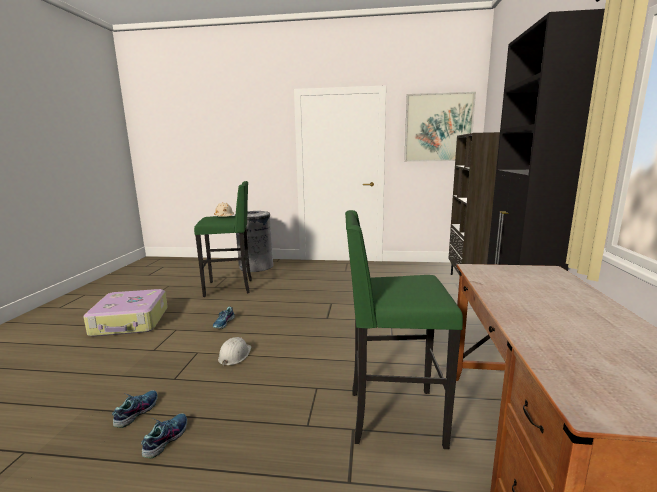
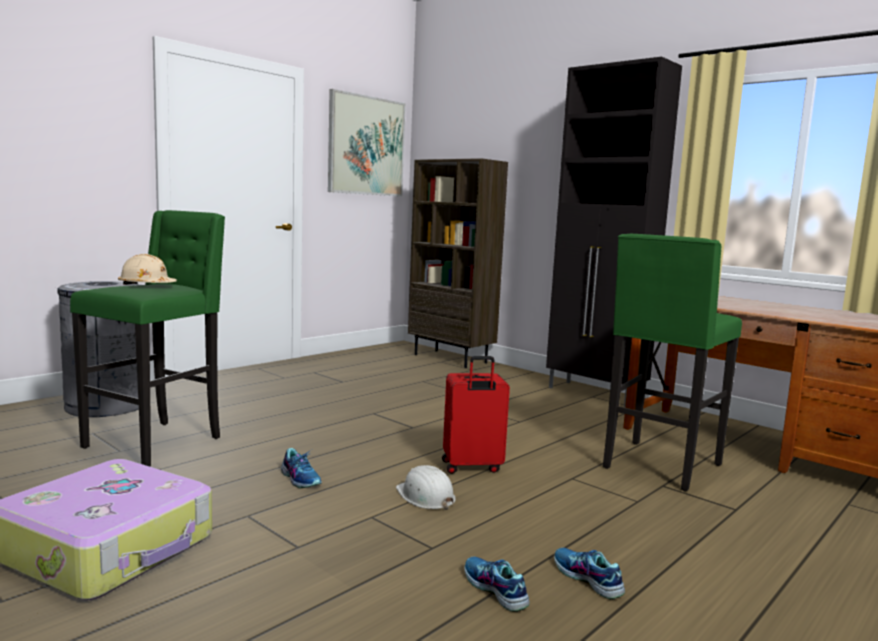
camera: 55 degrees left, 5 degrees down
(290, 352) = (471, 467): none -> red suitcase

